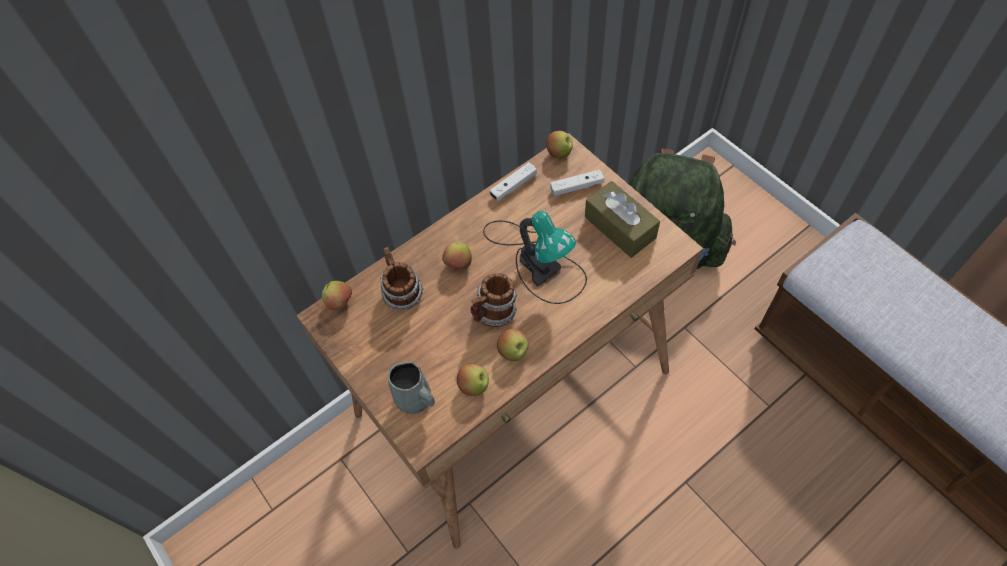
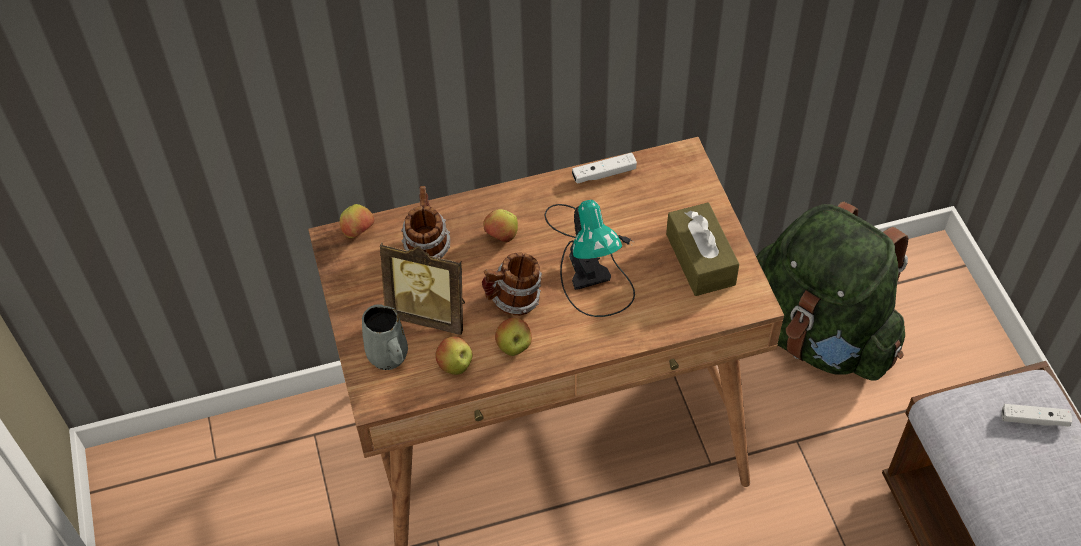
camera: 20 degrees right, 5 degrees down
(432, 349) = (430, 313): none -> picture frame
(559, 153) = (674, 156): apple -> none
(576, 187) = (675, 199): white game controller -> white game controller (1034, 419)

